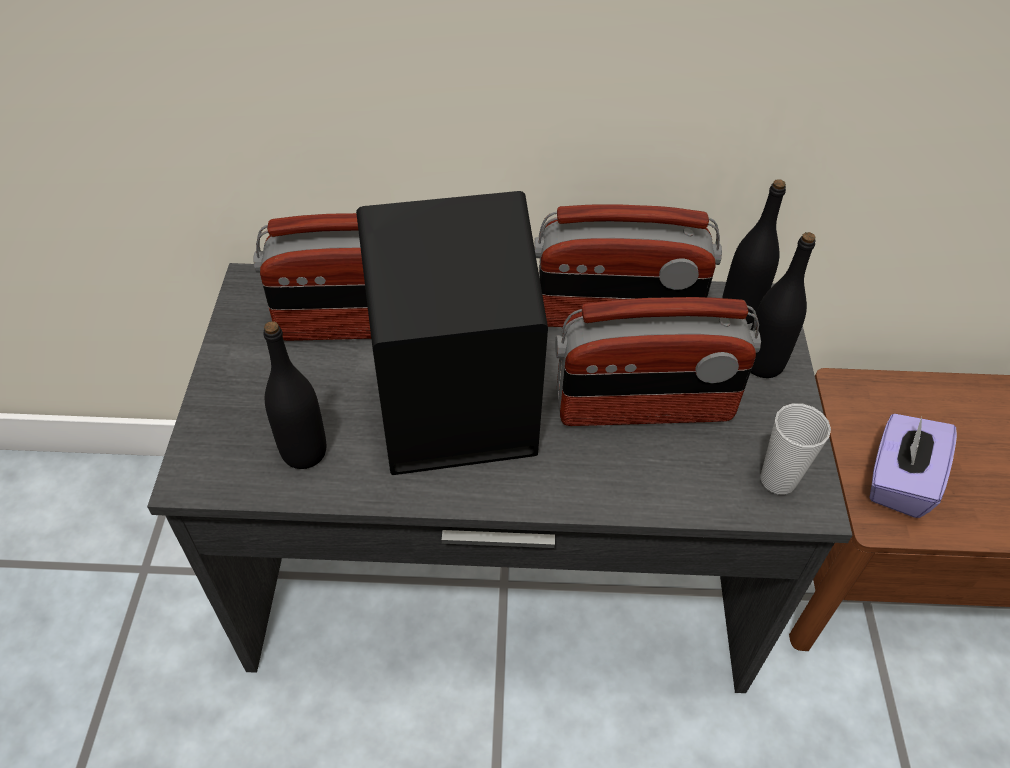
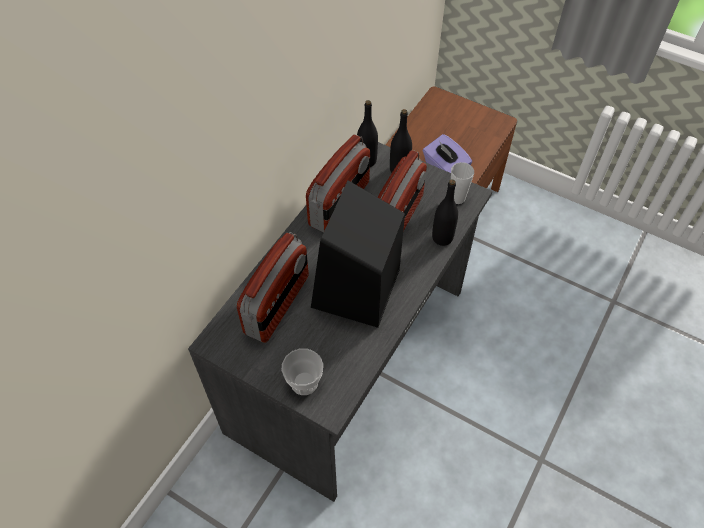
camera: 60 degrees left, 5 degrees up
(229, 419) = (304, 382): none -> cup
(304, 452) = (344, 357): black bottle -> black bottle (442, 238)

